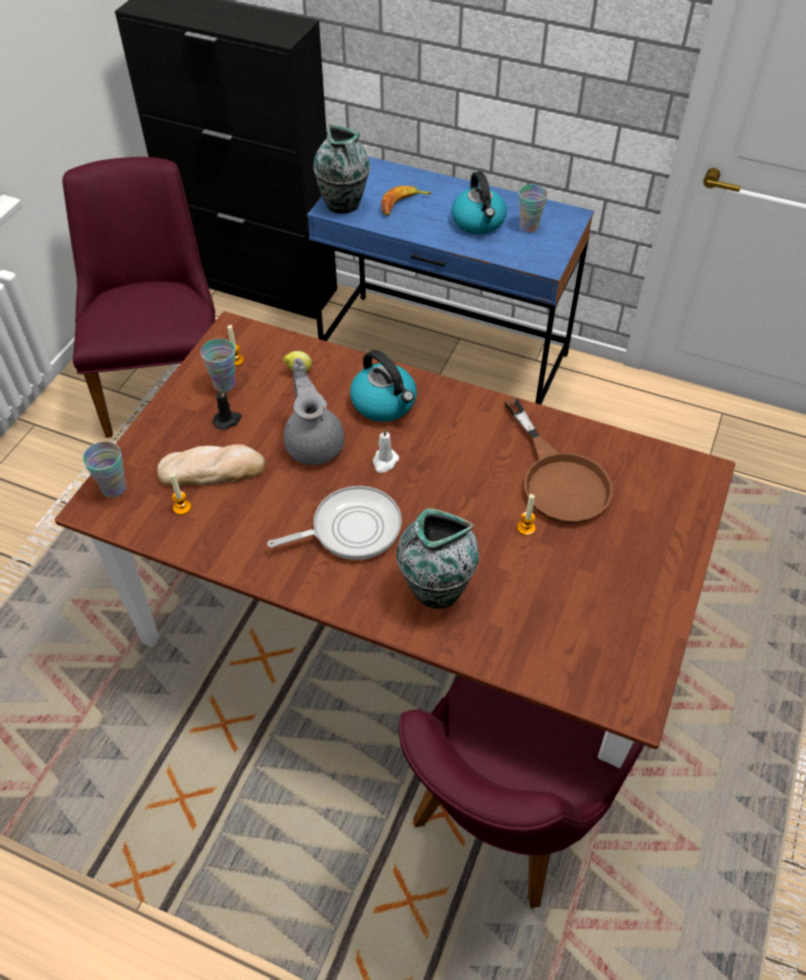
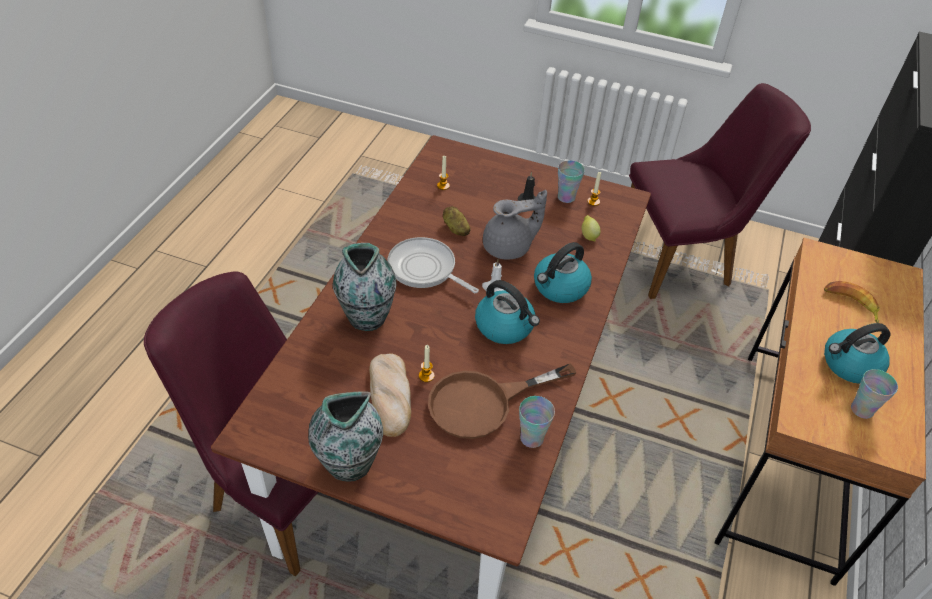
camera: 85 degrees right, 5 degrees down
(114, 488) = (459, 155): cup -> cup (531, 438)
(212, 470) = (478, 197): bread -> bread (390, 396)
(274, 496) = (455, 229): none -> potato
(343, 205) = (829, 261): vase -> vase (348, 464)
(351, 529) = (425, 269): frying pan -> frying pan turned 150 degrees clockwise
(444, 357) = (786, 460): blue desk -> brown desk
(447, 454) = (505, 326): none -> kettle

